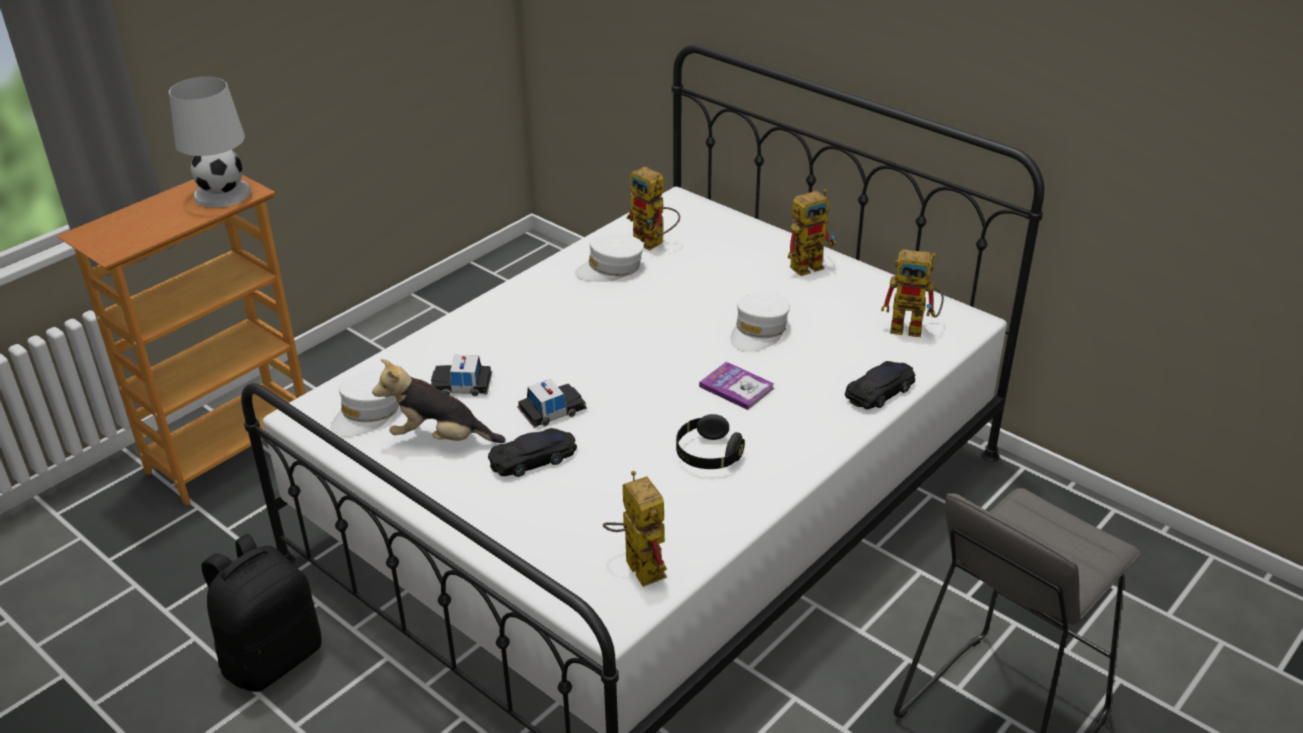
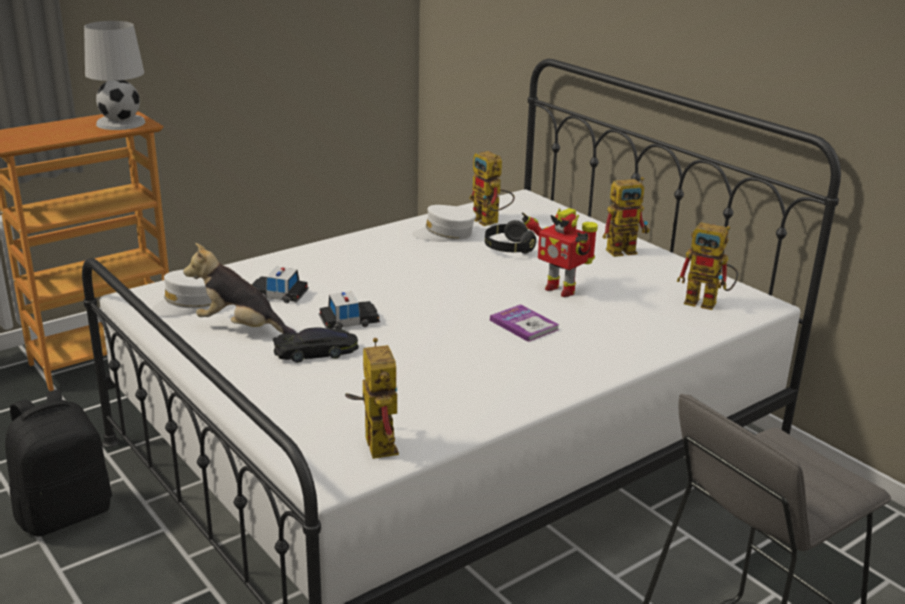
camera: 10 degrees right, 10 degrees down
(708, 455) = (477, 369): black headphones -> black headphones (508, 248)
(759, 331) = (560, 289): white cap -> toy robot
(880, 390) = (660, 343): black toy car -> none

